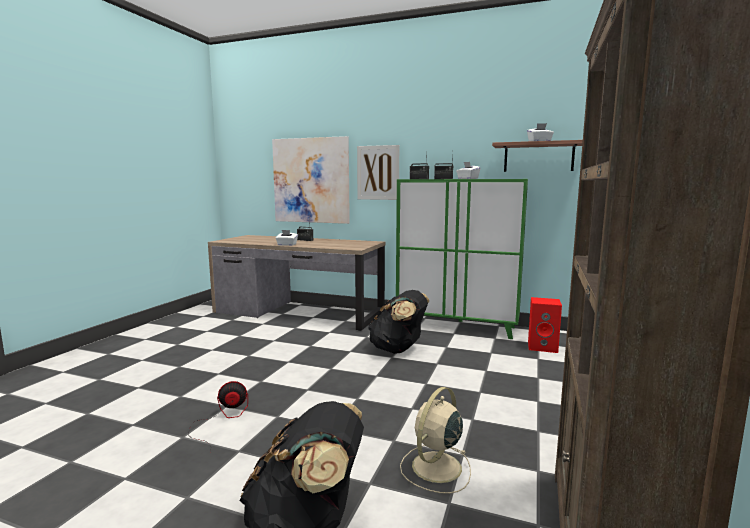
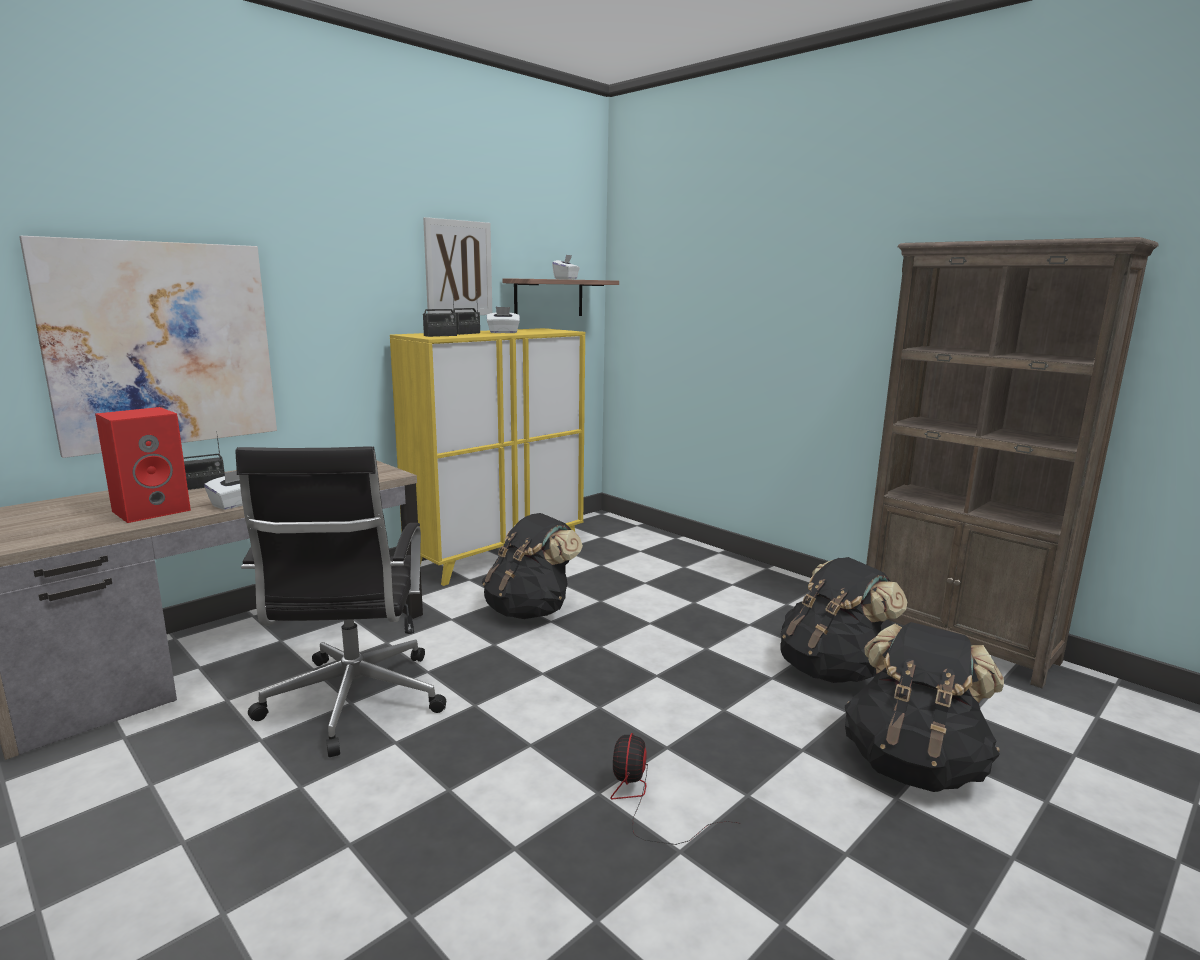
camera: 65 degrees left, 5 degrees up
(273, 341) = (353, 703): none -> black office chair
(378, 172) = (326, 323): picture -> picture (458, 268)
(435, 468) = (831, 670): beige fan -> black backpack
(457, 327) = (498, 555): green cabinet -> yellow cabinet
(543, 347) = (613, 538): red speaker -> red speaker (153, 510)

